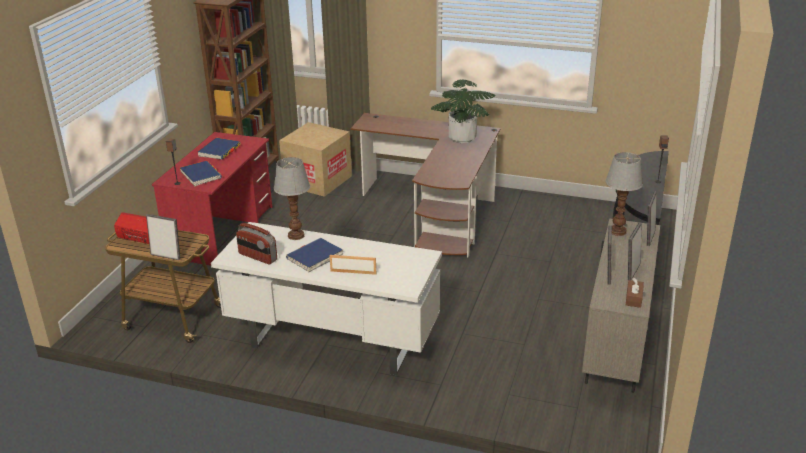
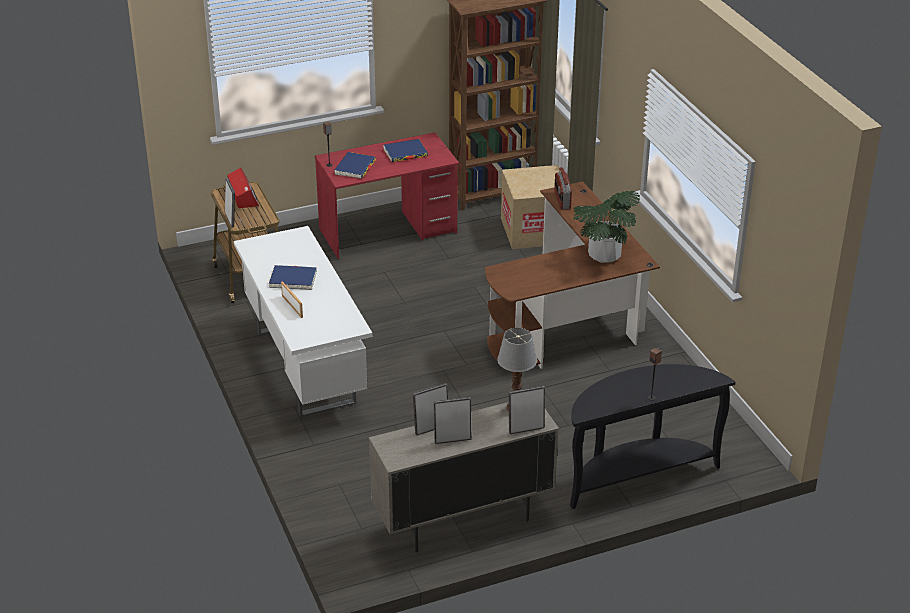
camera: 50 degrees right, 5 degrees up
(257, 257) = (263, 255): radio -> radio (562, 200)
(296, 235) = (313, 256): table lamp -> none
(633, 298) = (407, 455): brown tissue box -> none

